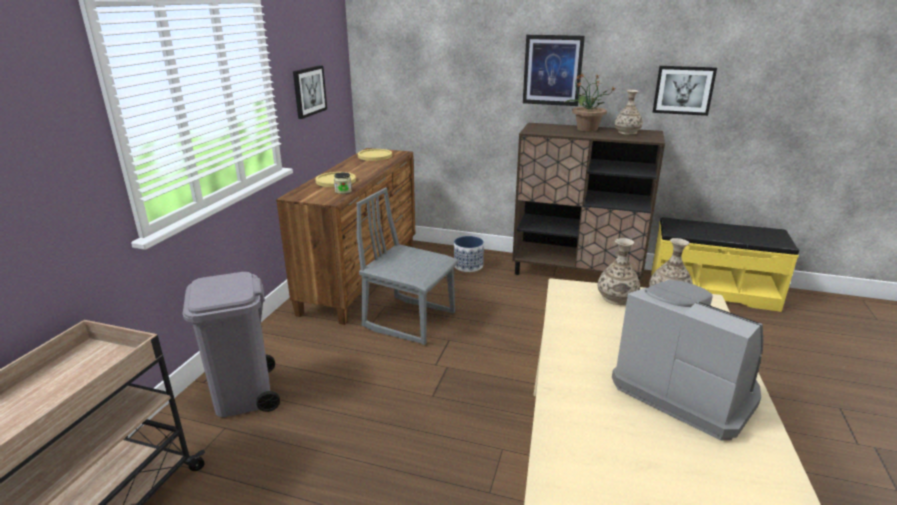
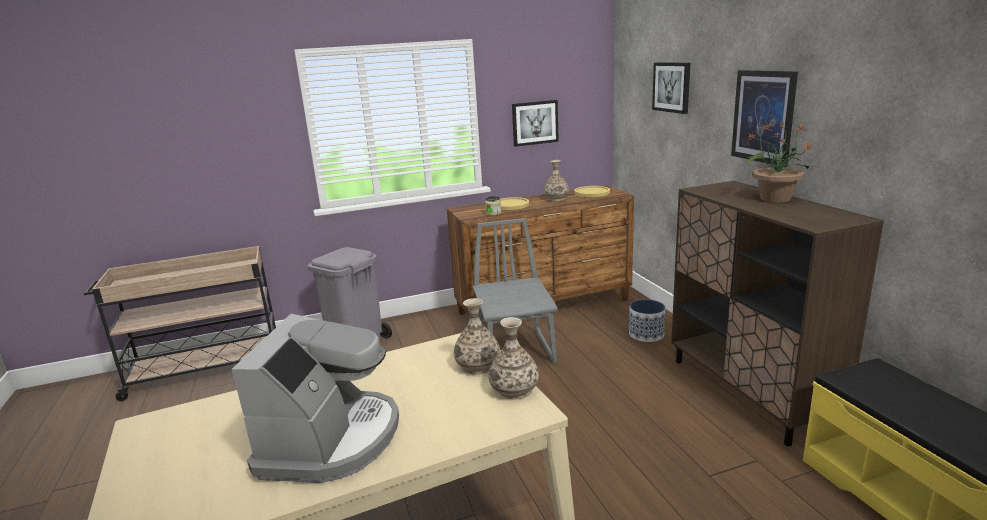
camera: 55 degrees right, 5 degrees down
(627, 132) = (814, 211): vase -> vase (556, 199)
(683, 90) = (922, 160): picture -> picture (672, 87)

